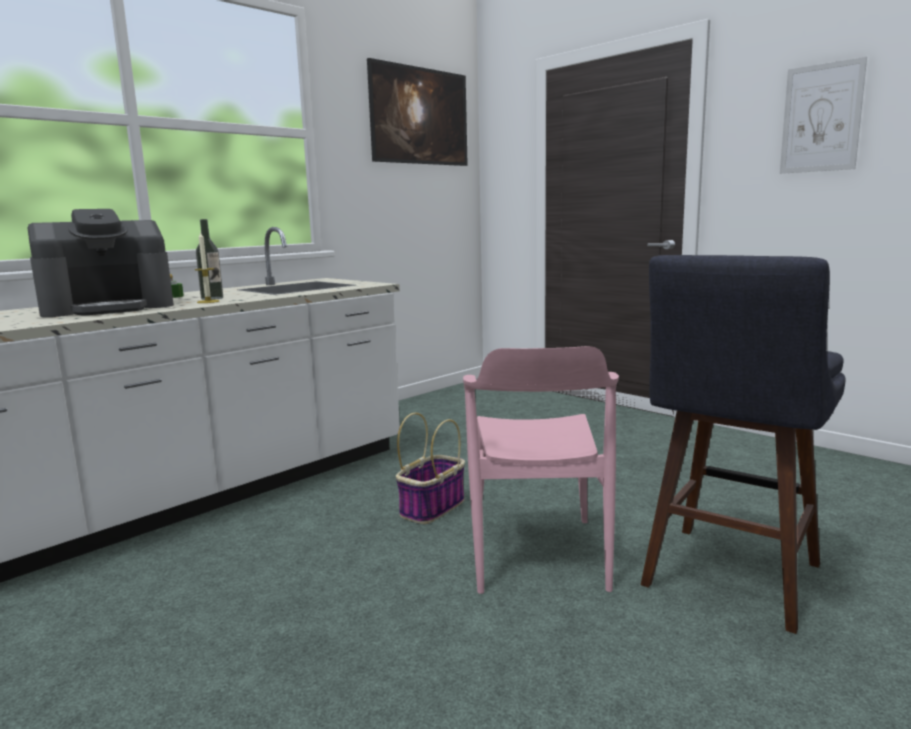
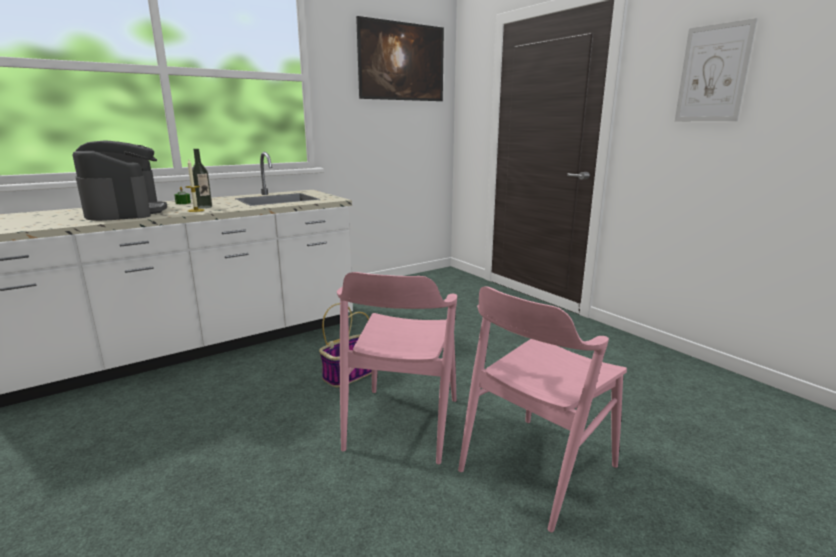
camera: 10 degrees right, 5 degrees up
(108, 308) = (126, 212): coffee machine -> coffee machine turned 90 degrees counterclockwise
(728, 580) = (537, 468): blue stool -> pink chair

